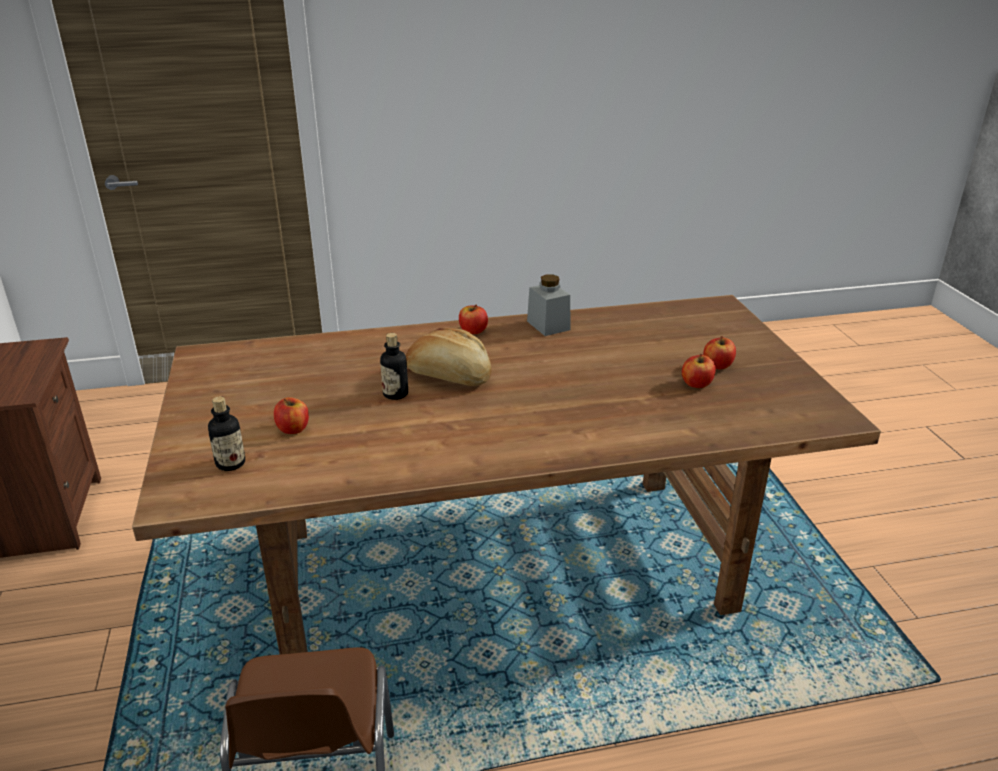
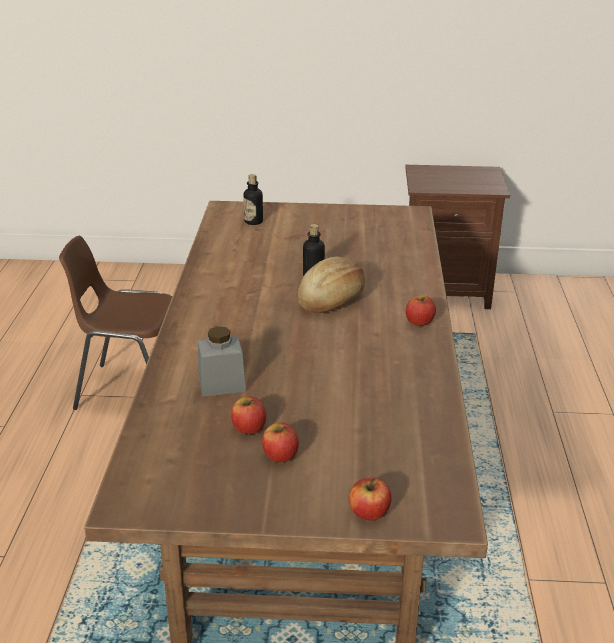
camera: 105 degrees right, 0 degrees up
(293, 429) = (283, 239): apple -> apple (369, 512)
(548, 325) = (420, 366): grey jar -> grey jar (221, 384)

